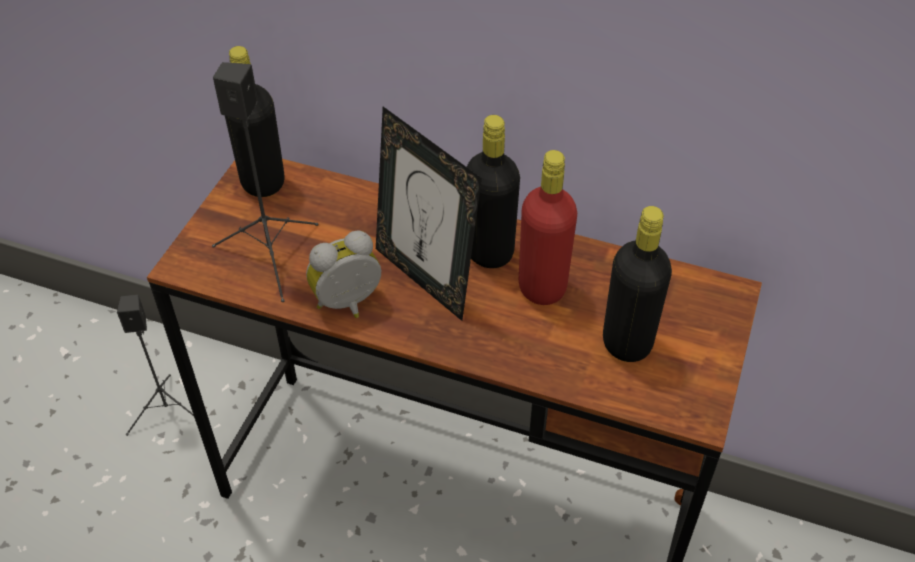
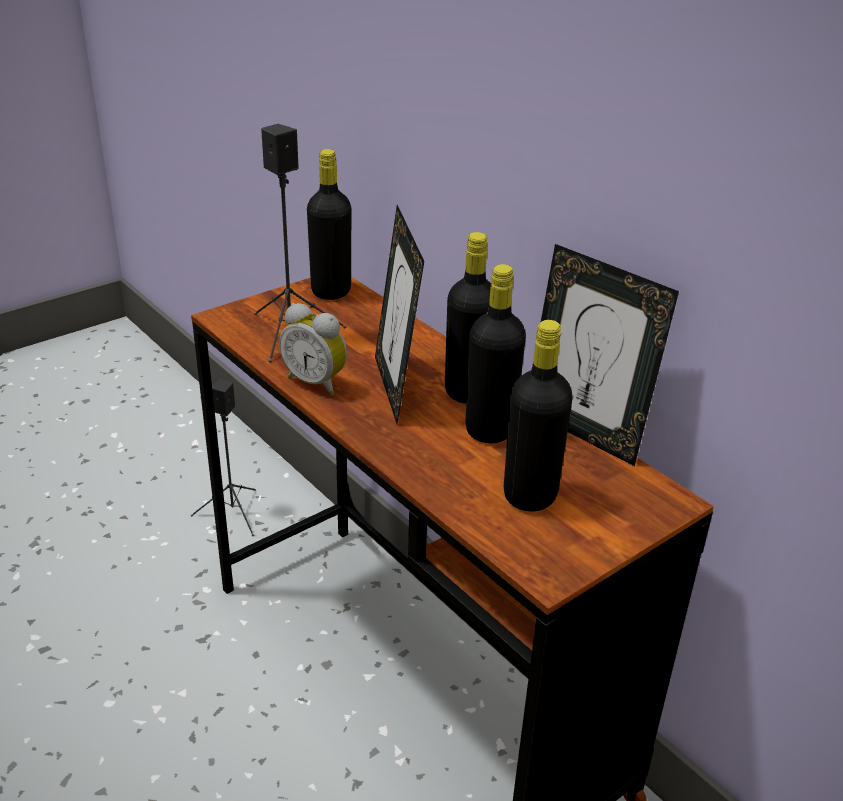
camera: 30 degrees right, 15 degrees down
(349, 305) = (317, 382): alarm clock -> alarm clock turned 150 degrees counterclockwise
(542, 287) = (490, 430): red bottle -> black bottle
(616, 252) = (583, 432): none -> picture frame

